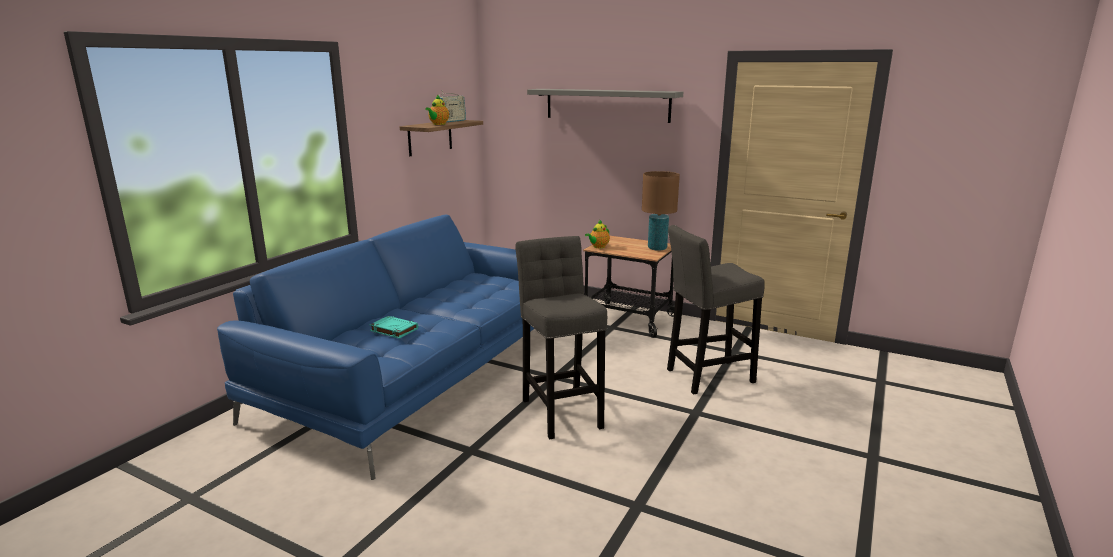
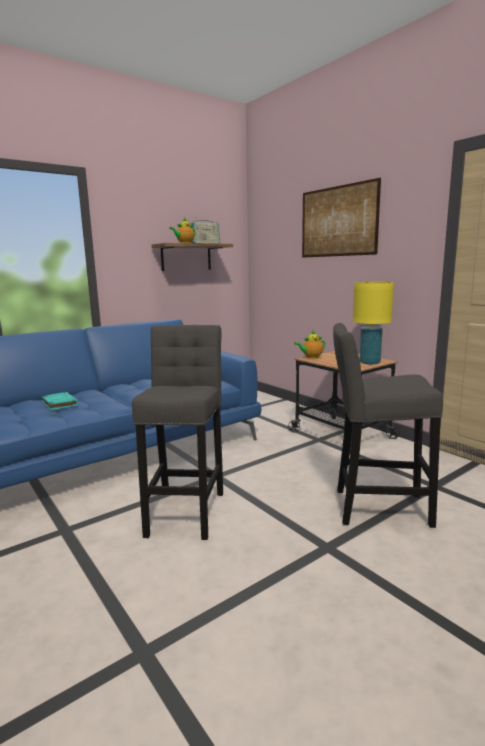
camera: 25 degrees right, 5 degrees down
(606, 105) = (338, 221): grey shelf -> picture
(657, 248) = (369, 362): brown table lamp -> yellow table lamp

